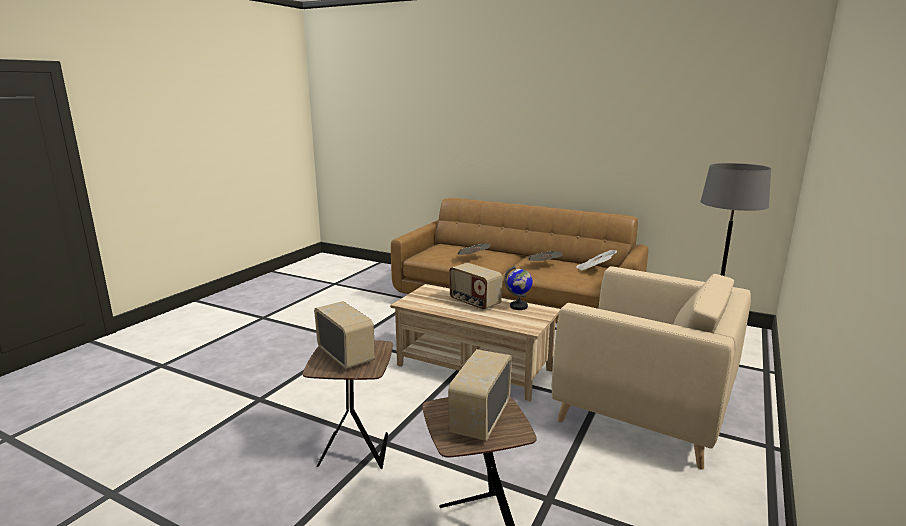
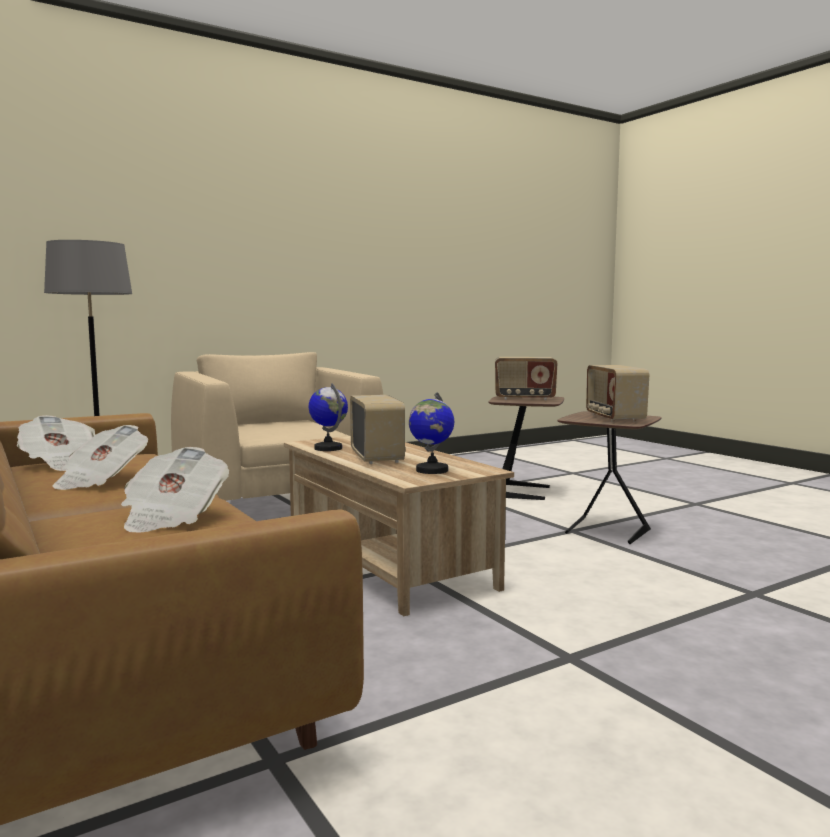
camera: 150 degrees left, 10 degrees down
(430, 297) = (431, 470): none -> globe
(479, 419) = (524, 398): radio -> radio turned 45 degrees clockwise

